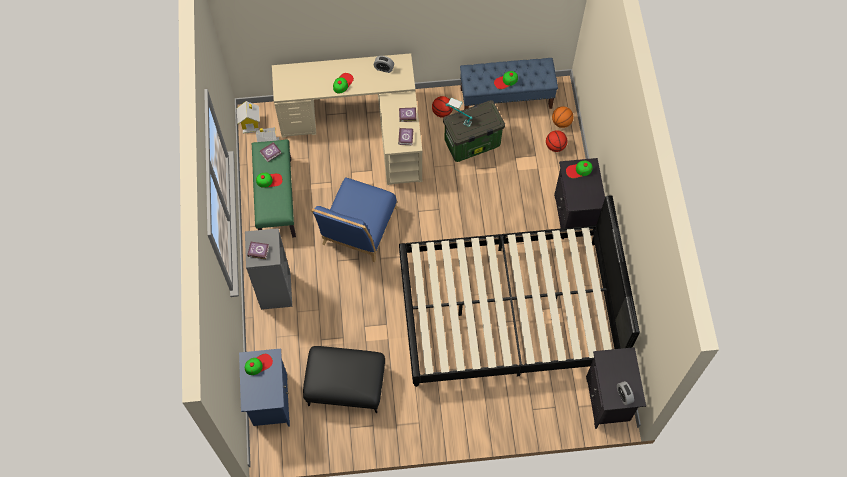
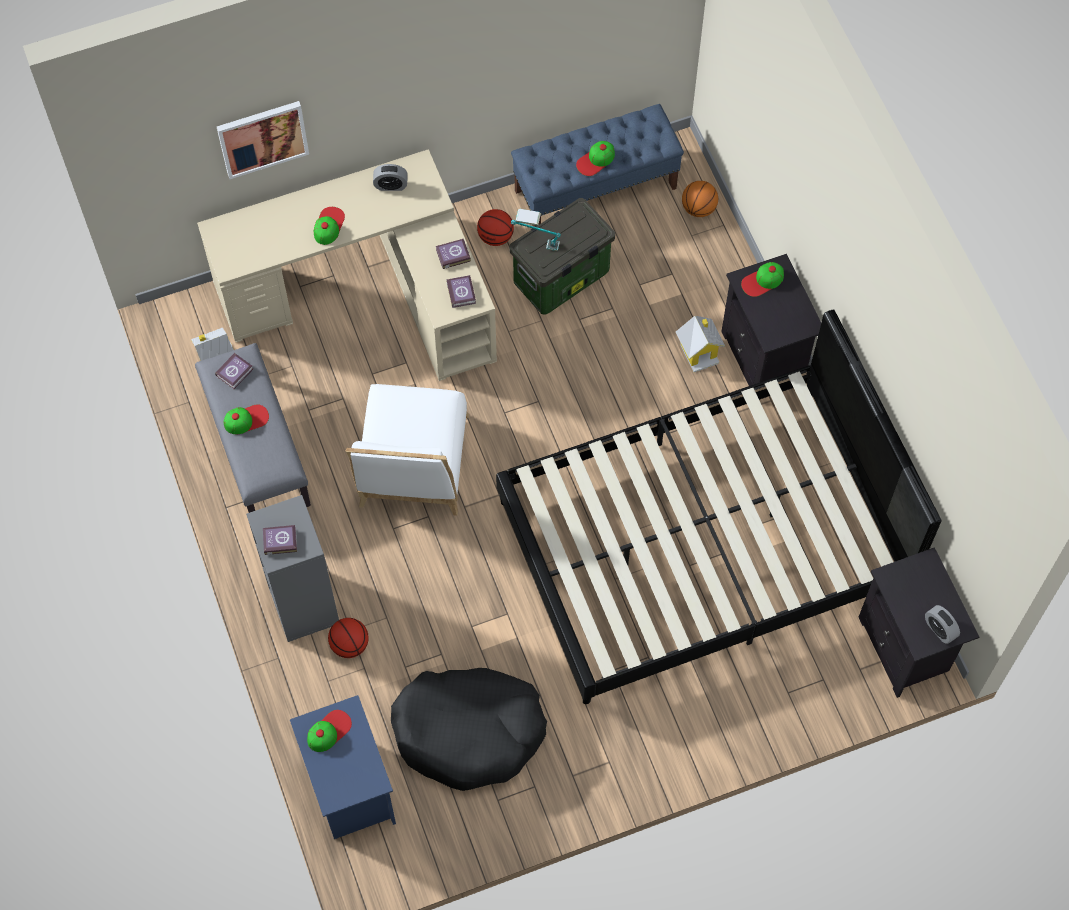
camera: 15 degrees left, 0 degrees up
(250, 123) = (174, 331): toy house -> toy house (699, 352)
(275, 198) = (256, 449): green bench -> grey bench
(313, 24) = (262, 138): none -> picture
(345, 385) = (469, 732): black ottoman -> black dog bed
(358, 230) = (413, 469): blue chair -> white chair
(555, 146) = (700, 251): basketball -> basketball (349, 645)

